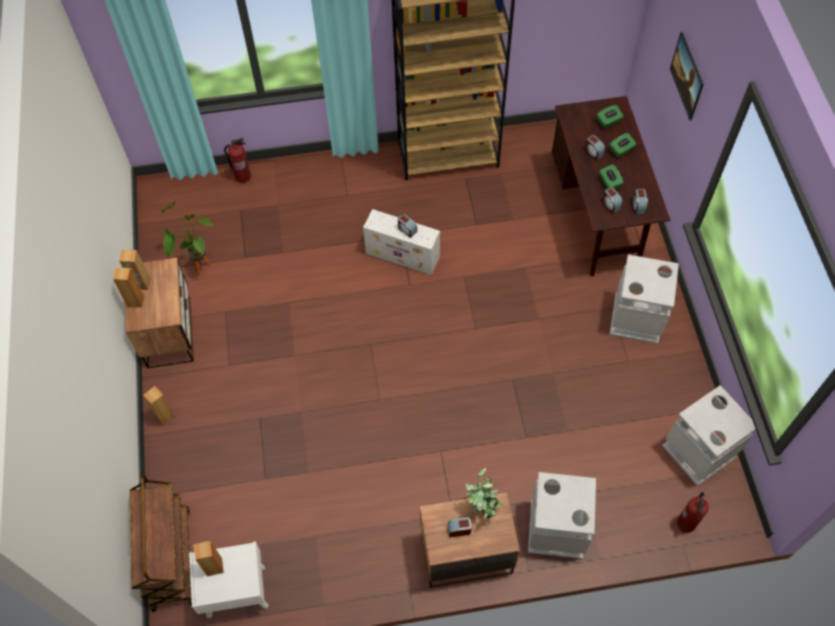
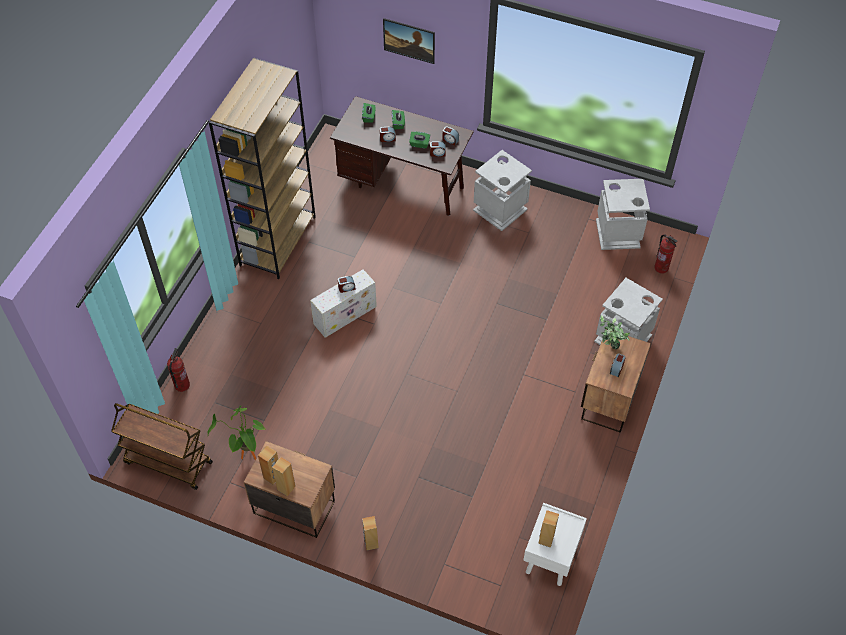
camera: 60 degrees left, 5 degrees down
(170, 558) = (496, 591): brown cart -> brown cart (167, 462)

